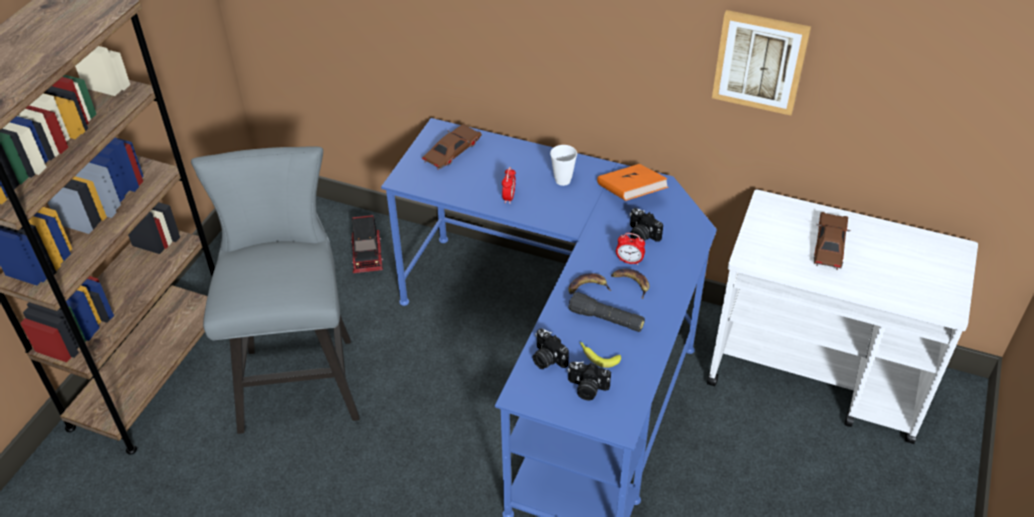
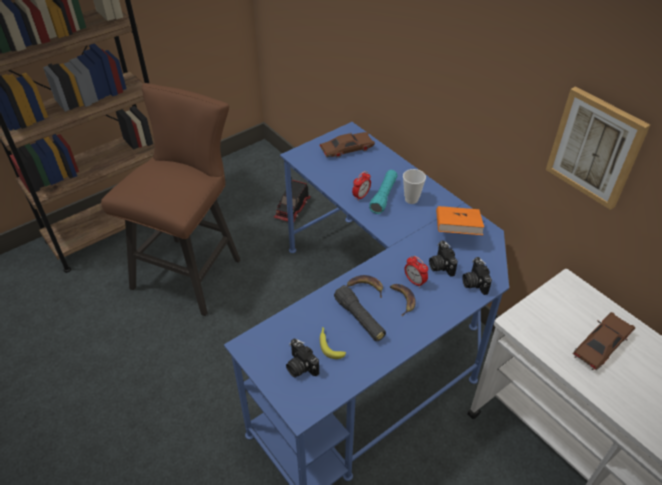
camera: 30 degrees right, 0 degrees up
(299, 376) = (192, 270): grey stool -> brown stool
(532, 188) = (384, 196): none -> turquoise flashlight
(547, 359) = (289, 328): camera -> camera (474, 283)

